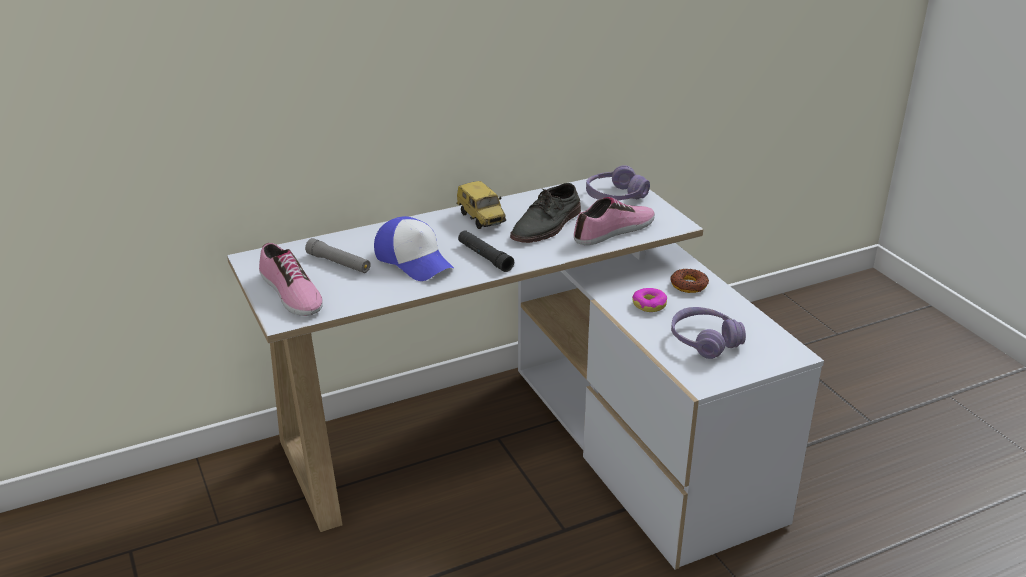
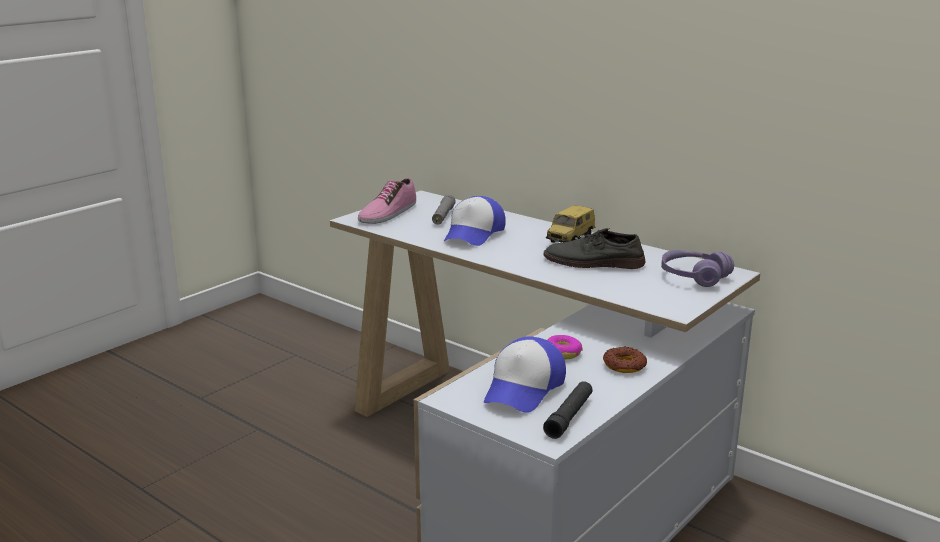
camera: 65 degrees right, 10 degrees down
(485, 257) = (508, 252): black flashlight -> black flashlight (569, 416)
(614, 231) = (621, 288): shoe -> none
(704, 341) = (524, 388): purple headphones -> cap

